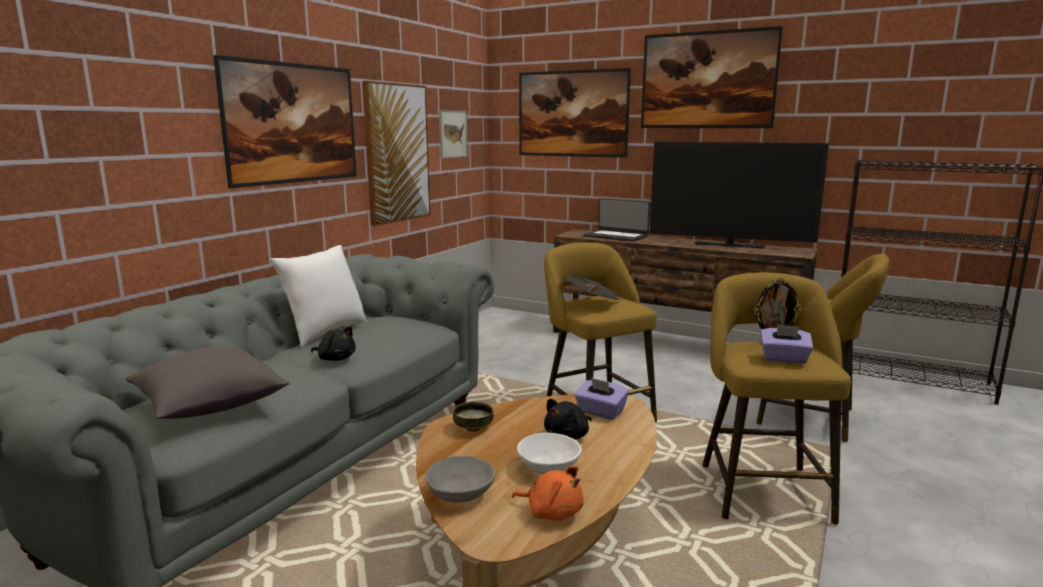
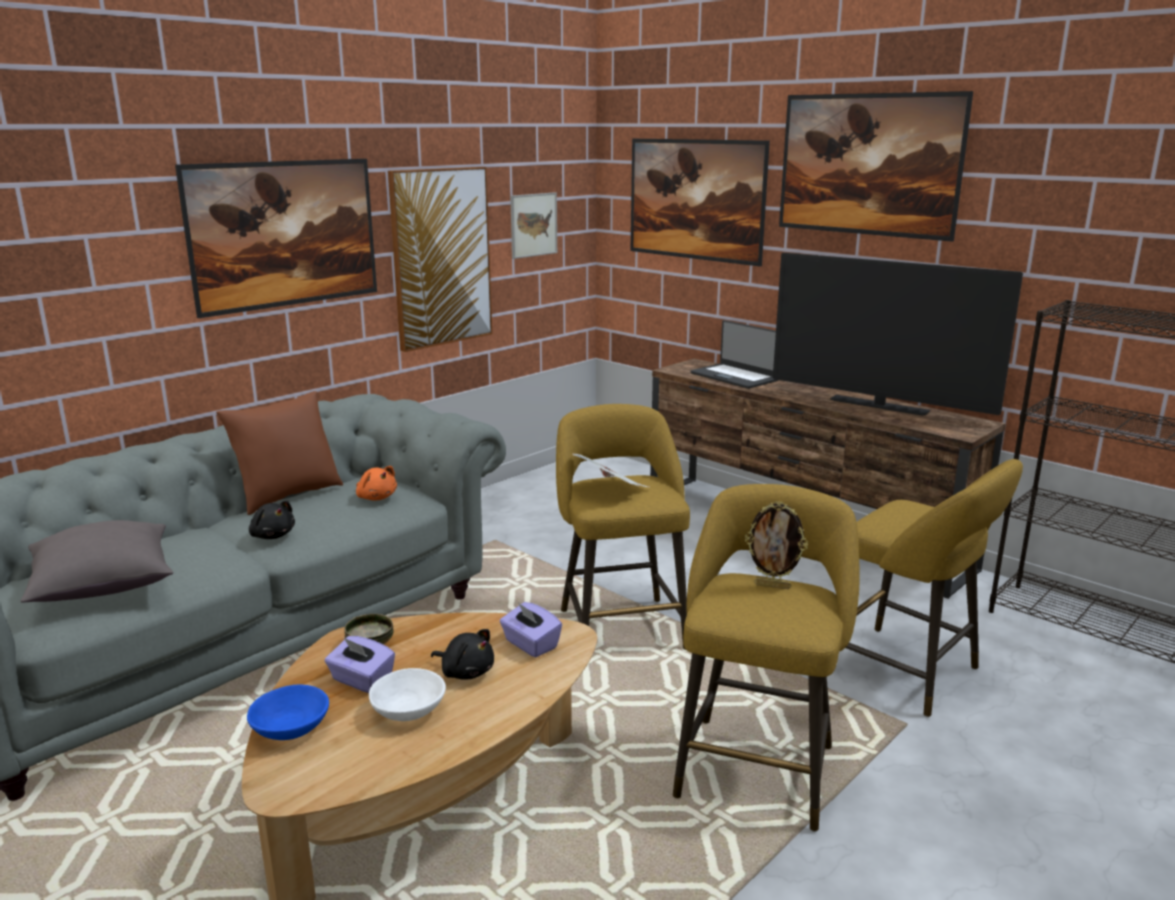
camera: 15 degrees right, 5 degrees up
(324, 332) = (288, 496): white pillow -> brown pillow
(460, 495) = (290, 730): grey bowl -> blue bowl
(552, 512) = (366, 768): orange plush toy -> orange plush toy (376, 497)
(568, 435) = (466, 672): black plush toy -> black plush toy turned 120 degrees counterclockwise
(784, 359) = (761, 610): purple tissue box -> purple tissue box (361, 680)

